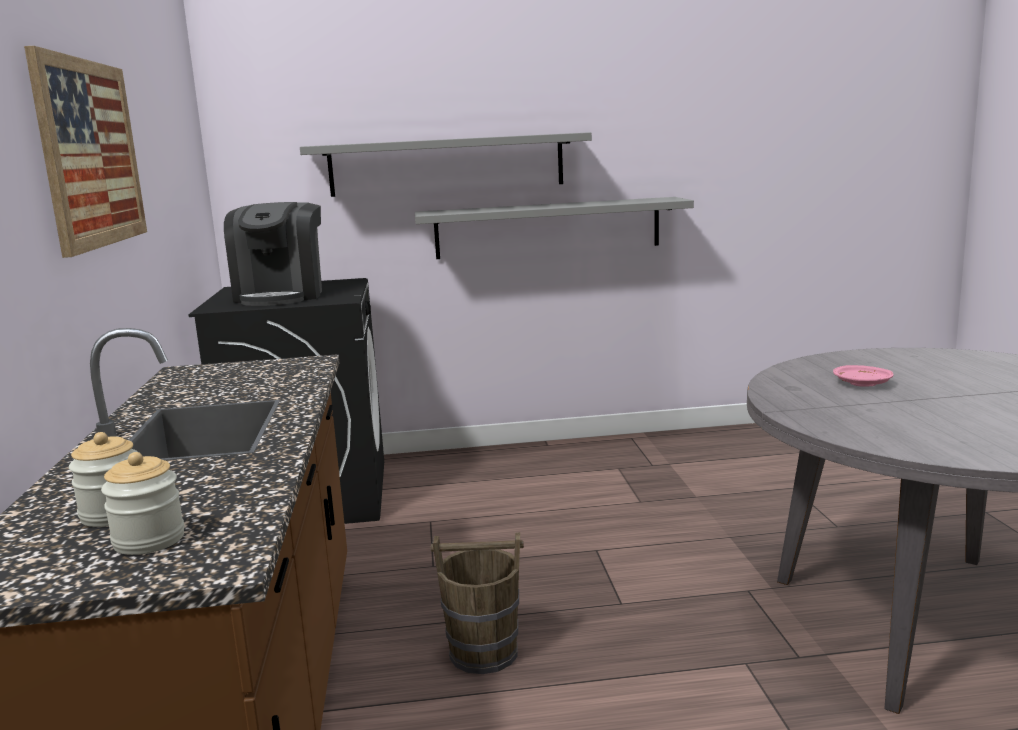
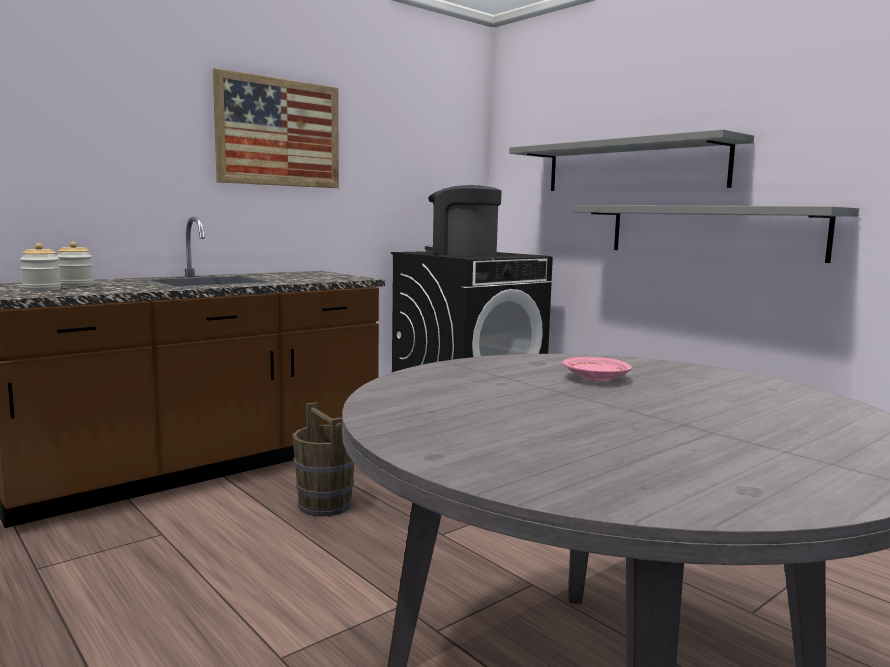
camera: 55 degrees right, 5 degrees down
(282, 296) = (462, 253): coffee machine -> coffee machine turned 60 degrees clockwise

